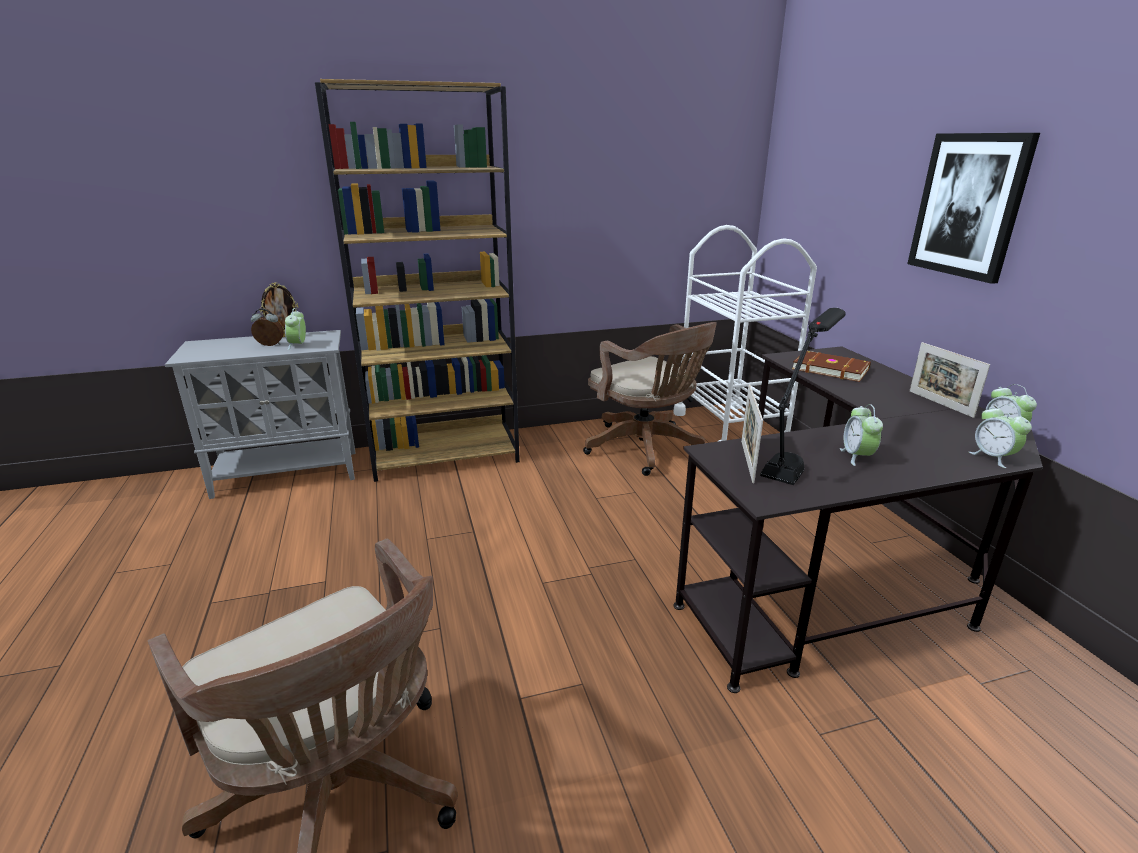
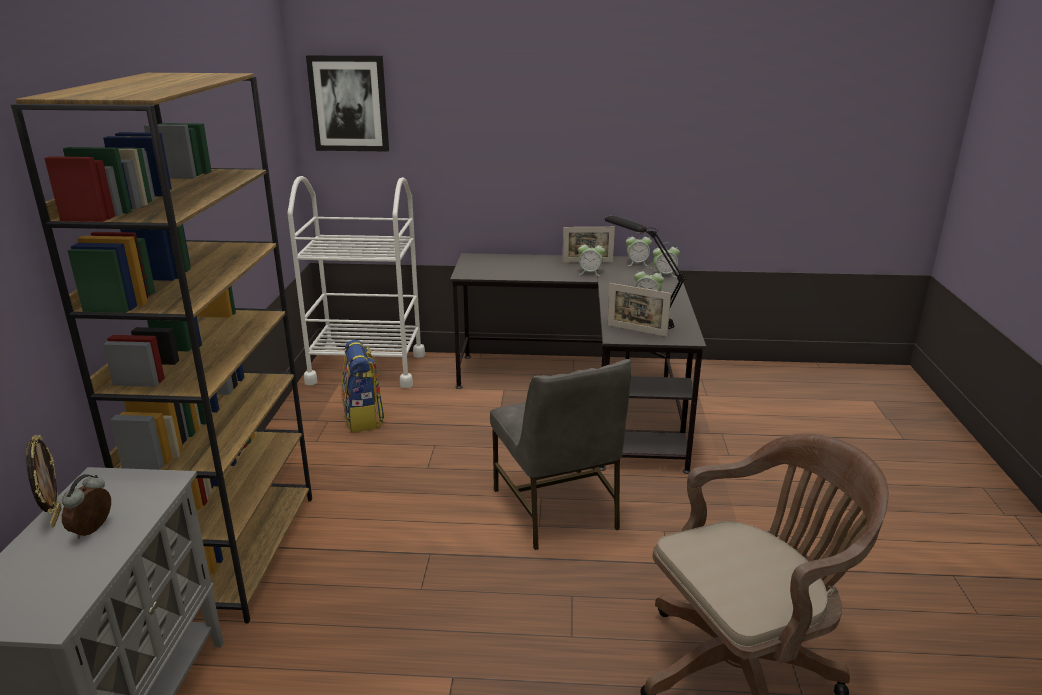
camera: 70 degrees left, 0 degrees up
(298, 345) = (132, 503): alarm clock -> alarm clock (590, 273)
(576, 589) = (557, 510): none -> grey chair
(647, 449) = (364, 418): brown office chair -> backpack
(830, 369) = (504, 269): brown book -> none
(969, 206) = (547, 131): picture -> picture (349, 103)

